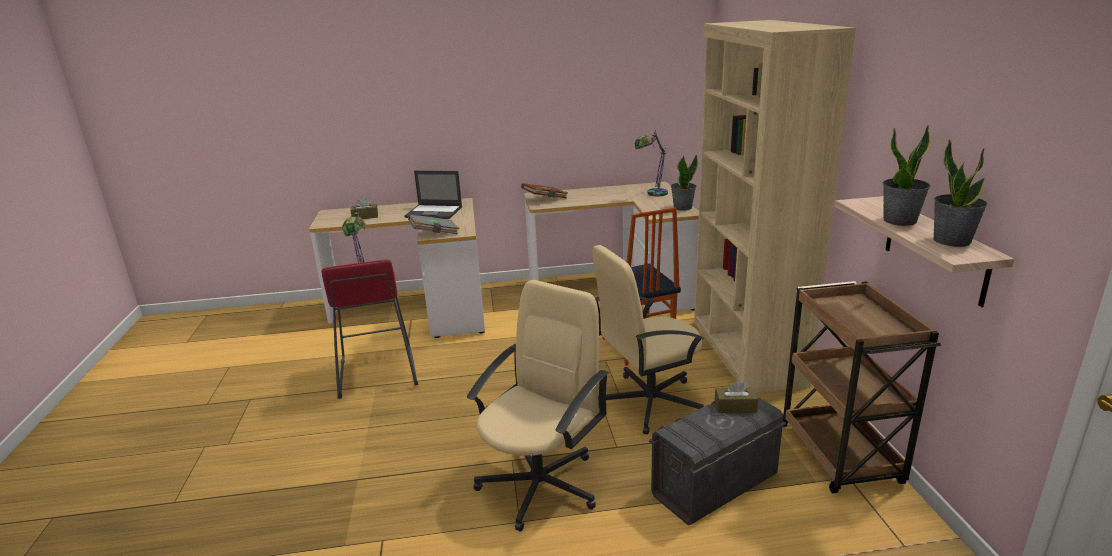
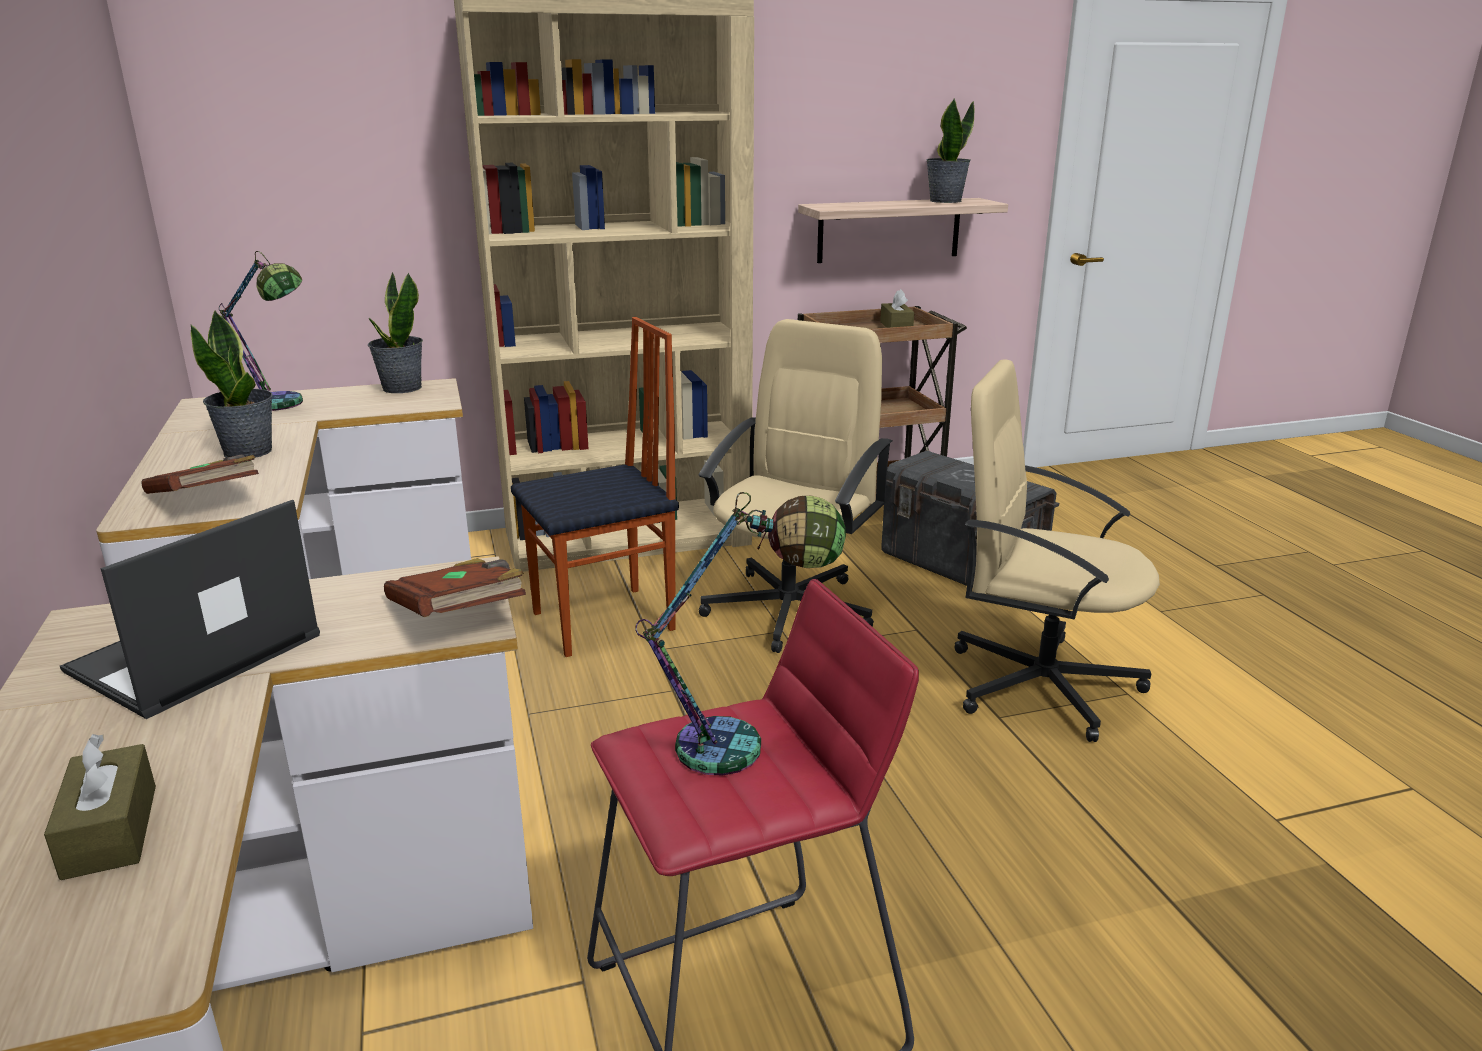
camera: 100 degrees left, 0 degrees up
(434, 212) = (193, 655): laptop -> laptop turned 150 degrees counterclockwise
(434, 234) = (459, 616): grey book -> brown book
(648, 402) = (790, 608): beige office chair -> beige office chair turned 120 degrees counterclockwise
(735, 407) = (936, 467): brown tissue box -> brown tissue box (896, 326)
(900, 221) = (891, 204): potted plant -> potted plant (249, 452)

